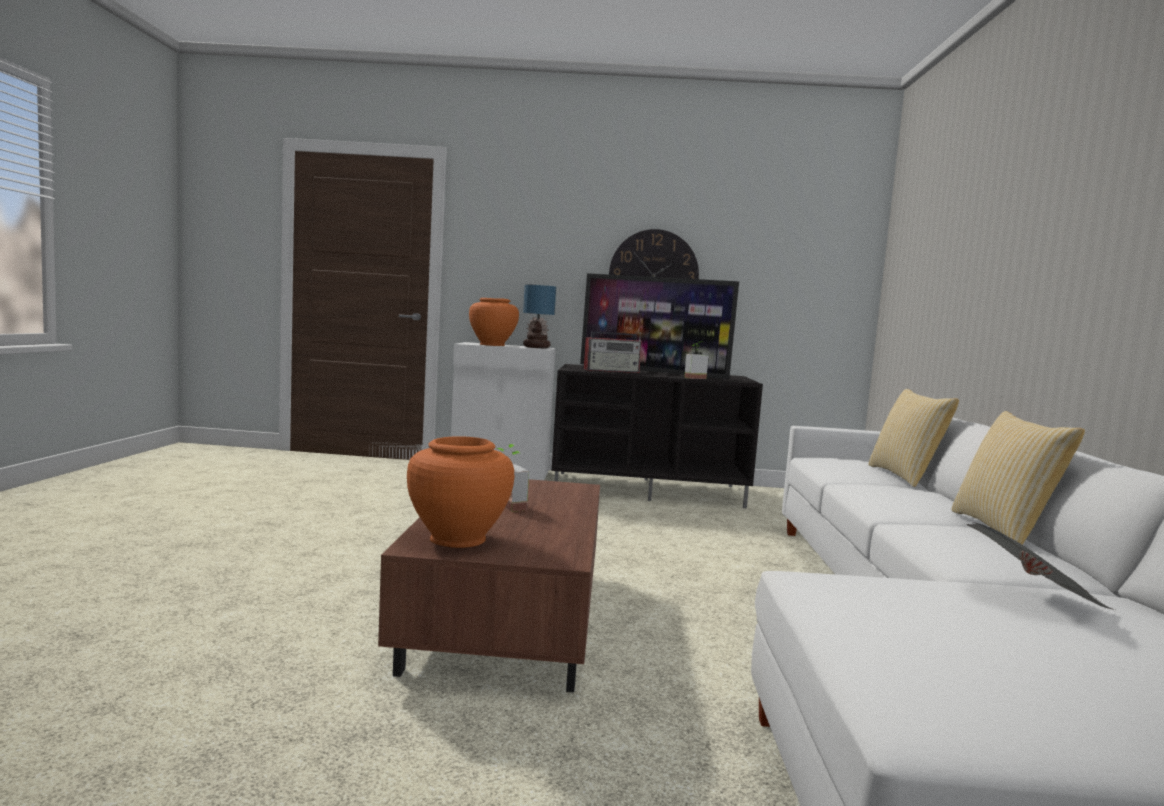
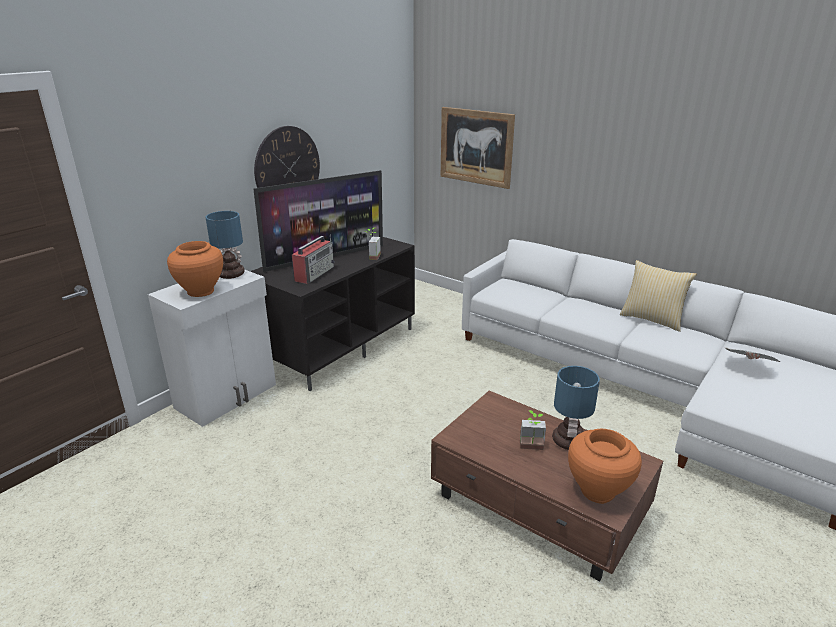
camera: 55 degrees left, 20 degrees up
(552, 520) = (568, 440): none -> table lamp
(906, 476) = (547, 290): pillow -> none
(922, 284) = (476, 147): none -> picture

